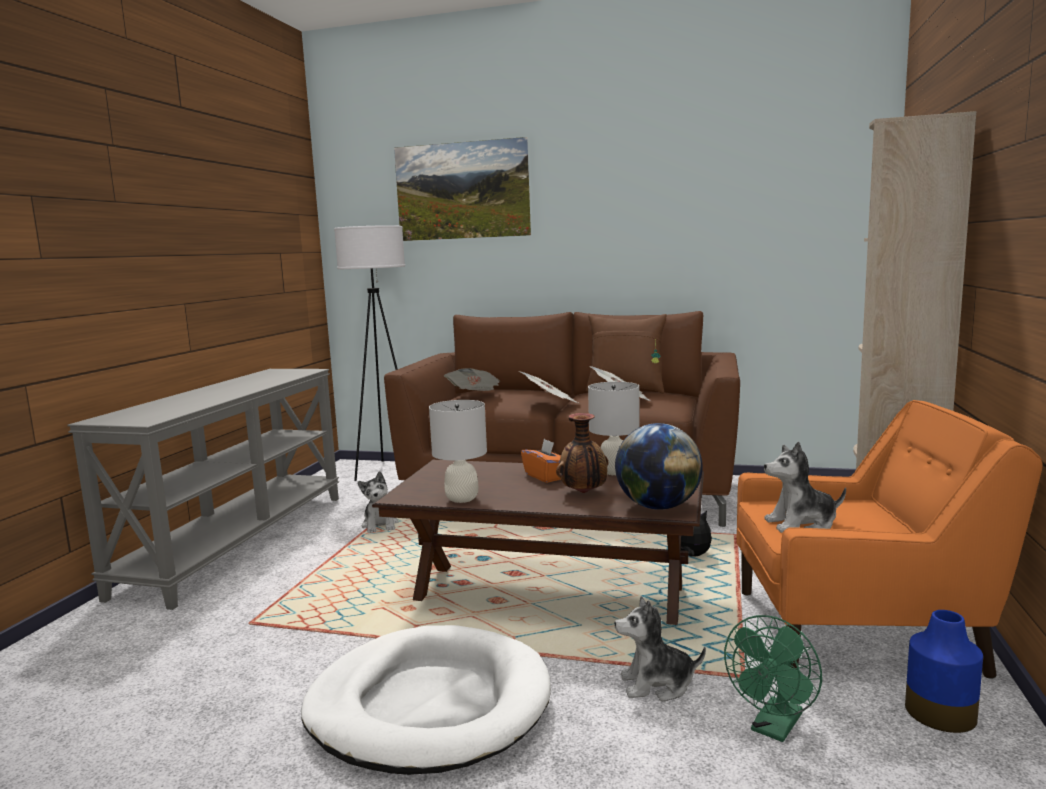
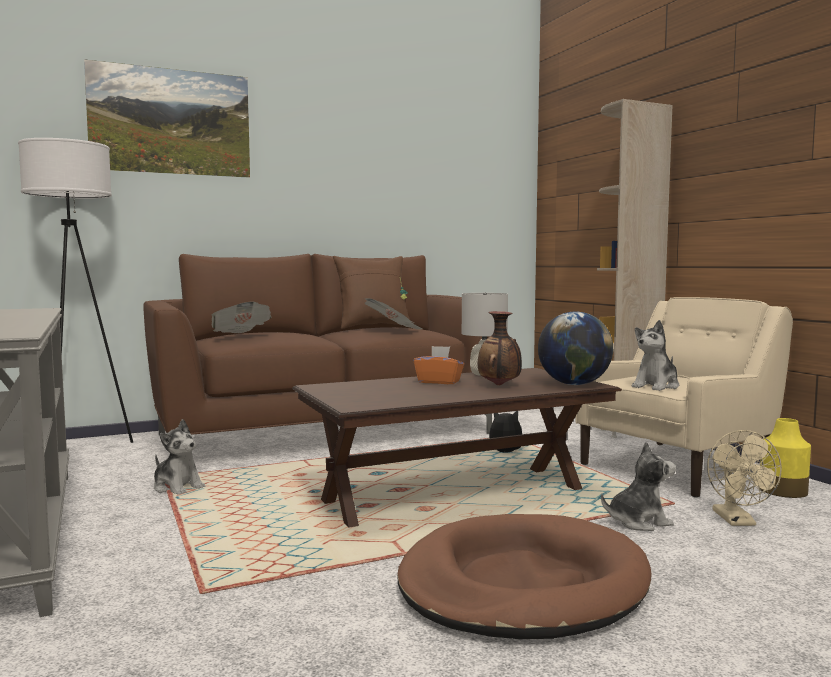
camera: 40 degrees left, 5 degrees down
(429, 705) = (522, 584): white dog bed -> brown dog bed
(462, 499) = (416, 400): grey table lamp -> none
(550, 403) = (332, 337): newspaper -> none
(657, 685) = (638, 522): plush toy -> plush toy turned 150 degrees counterclockwise
(774, 728) = (737, 521): green fan -> beige fan
(859, 631) = (678, 467): orange armchair -> beige armchair
(941, 712) = (783, 490): blue vase -> yellow vase

